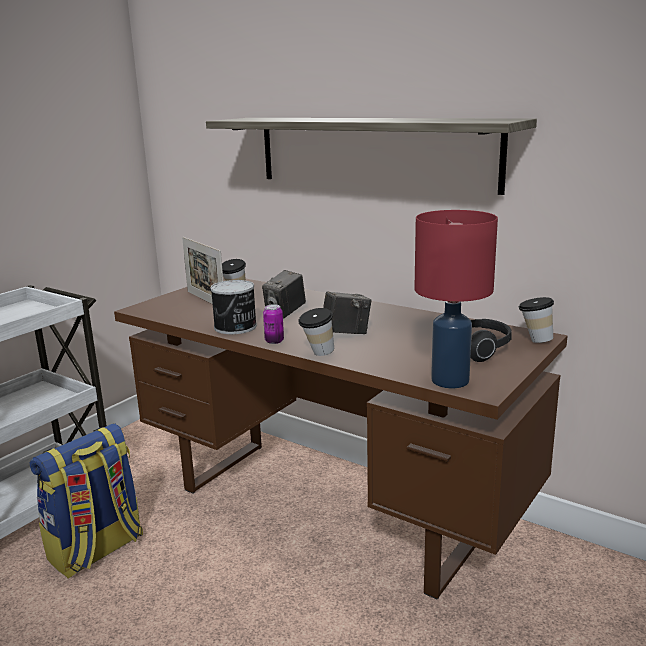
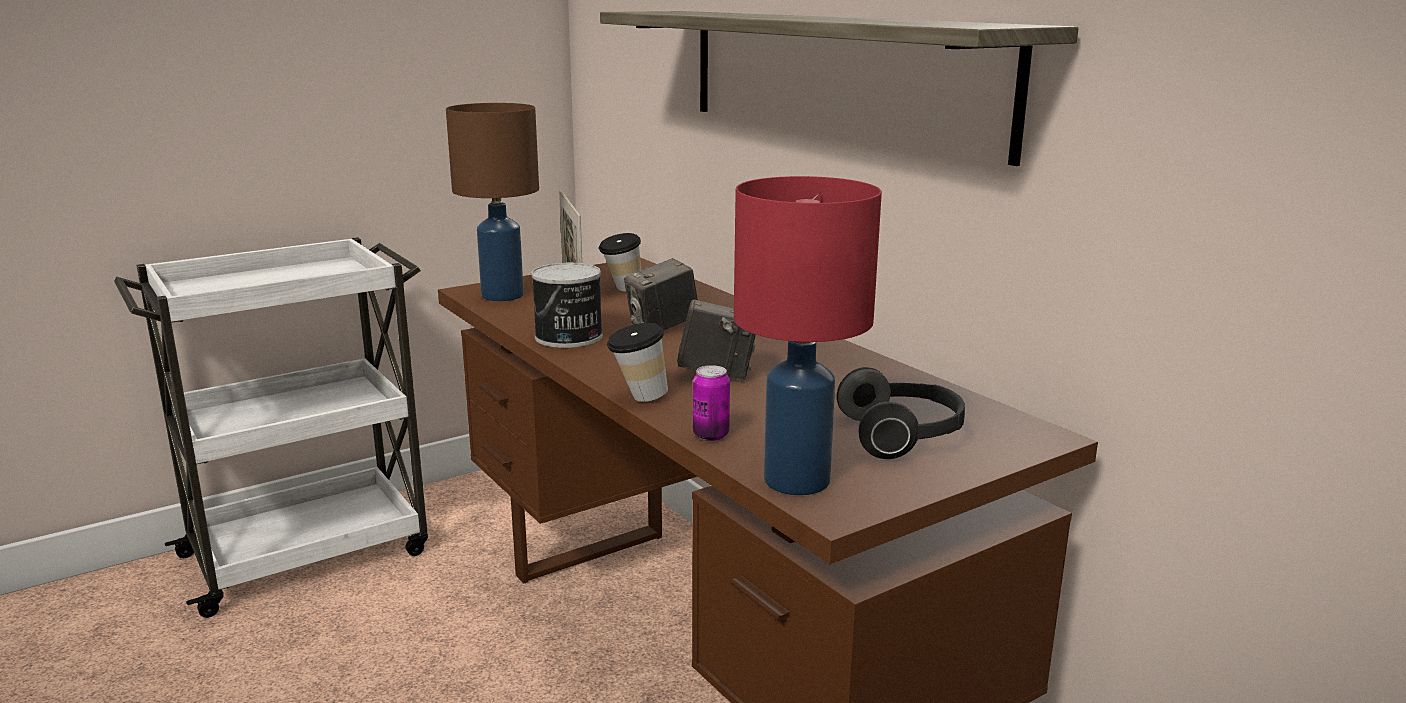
camera: 20 degrees right, 0 degrees up
(96, 550) = (351, 632): backpack -> none
(164, 309) = (504, 295): none -> brown table lamp
(274, 341) = (598, 367): can -> can (711, 435)
(534, 340) = (1023, 439): cup -> none

